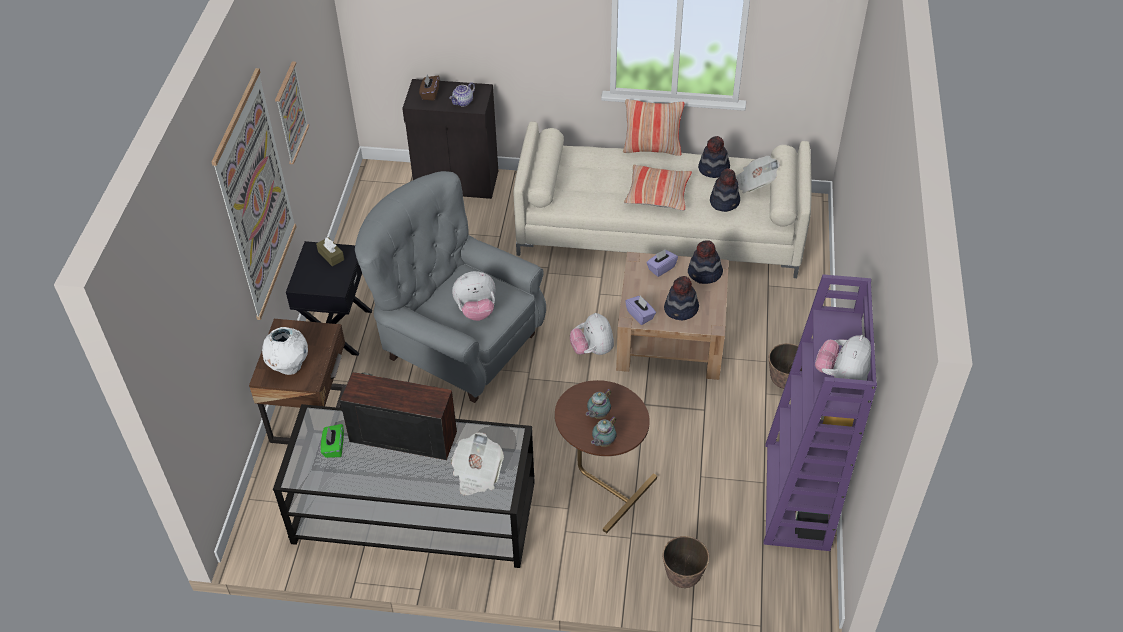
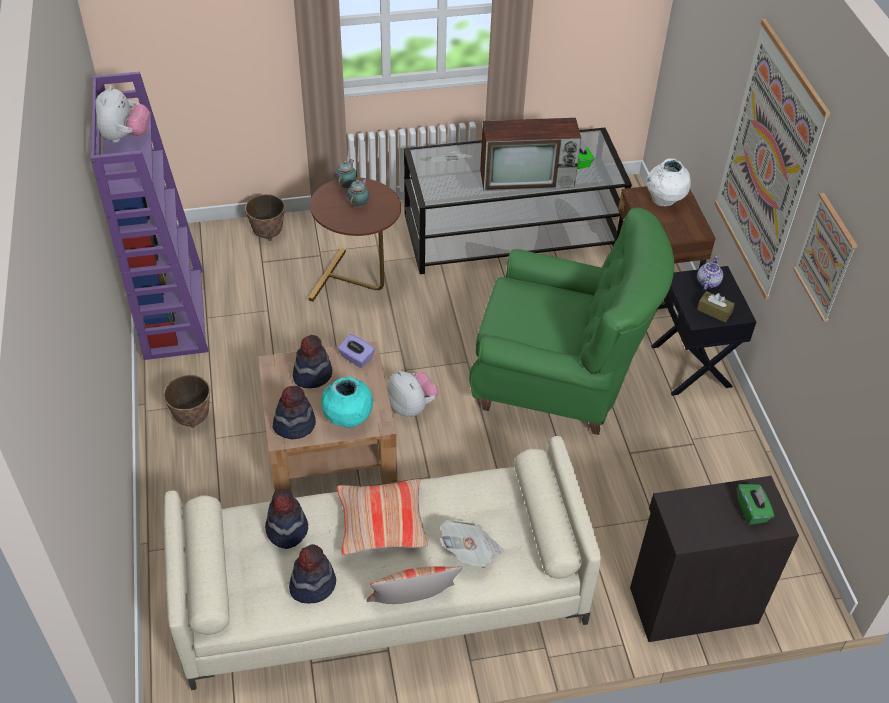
camera: 160 degrees right, 0 degrees up
(430, 94) = (752, 511): brown tissue box -> green tissue box
(457, 343) = (558, 380): grey armchair -> green armchair
(463, 102) = (695, 506): teapot -> teapot (707, 282)
(476, 310) = (529, 307): plush toy -> none
(661, 268) = (348, 420): purple tissue box -> turquoise vase
(754, 183) = (250, 573): newspaper -> newspaper (470, 552)

